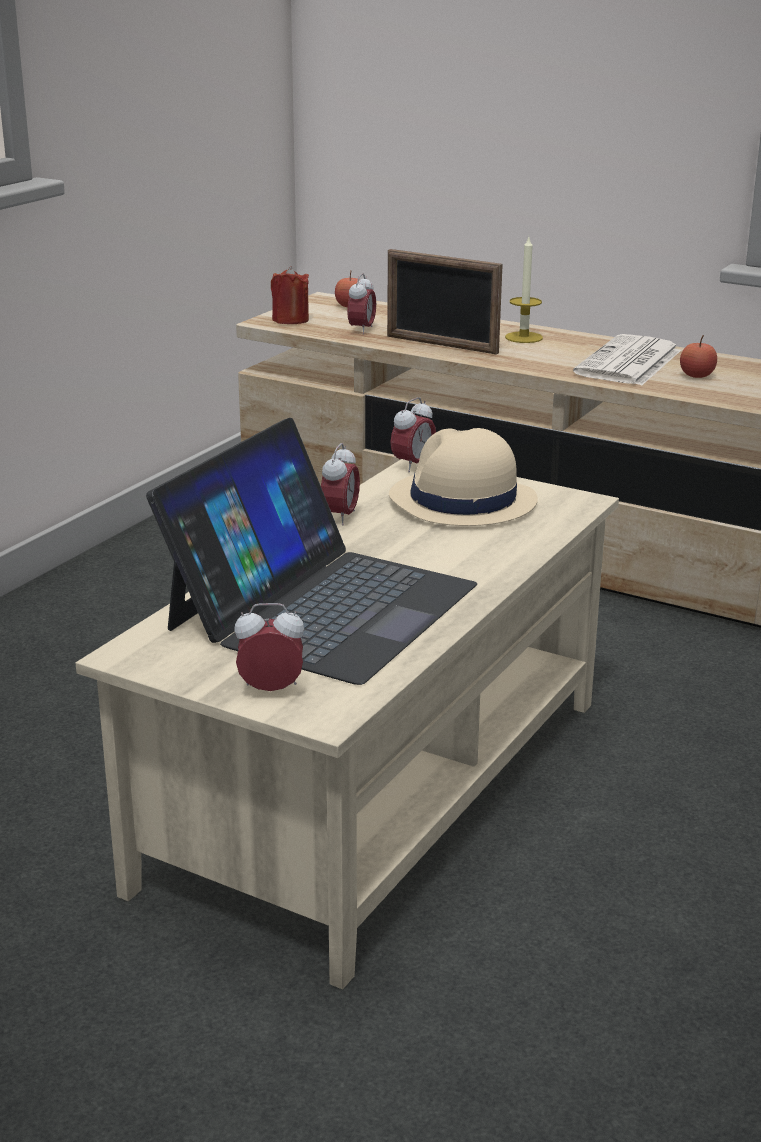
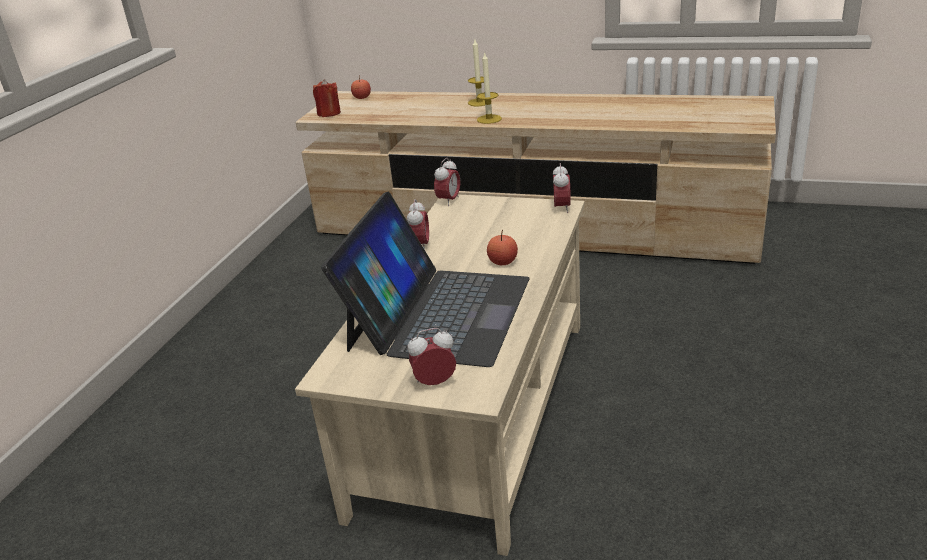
camera: 10 degrees left, 5 degrees up
(361, 330) = (377, 113): alarm clock -> alarm clock (562, 208)
(441, 345) = (431, 115): picture frame -> none
(462, 501) = (491, 220): beige hat -> none
(525, 362) = (489, 119): none -> candle
(629, 363) = (551, 109): newspaper -> none
(696, 375) = (595, 111): apple -> apple (503, 262)

